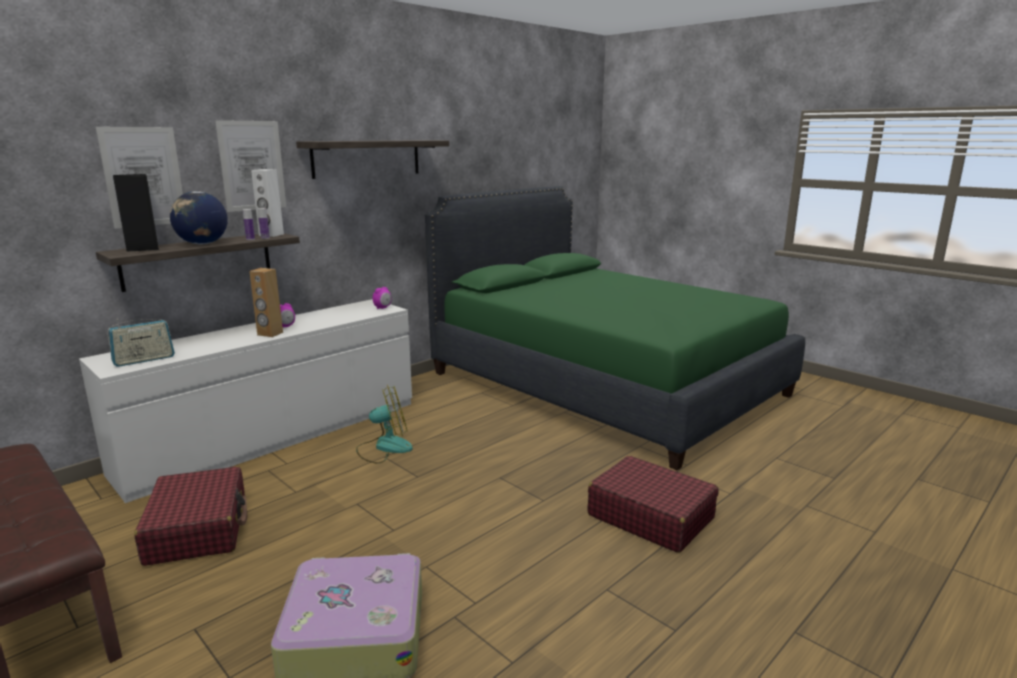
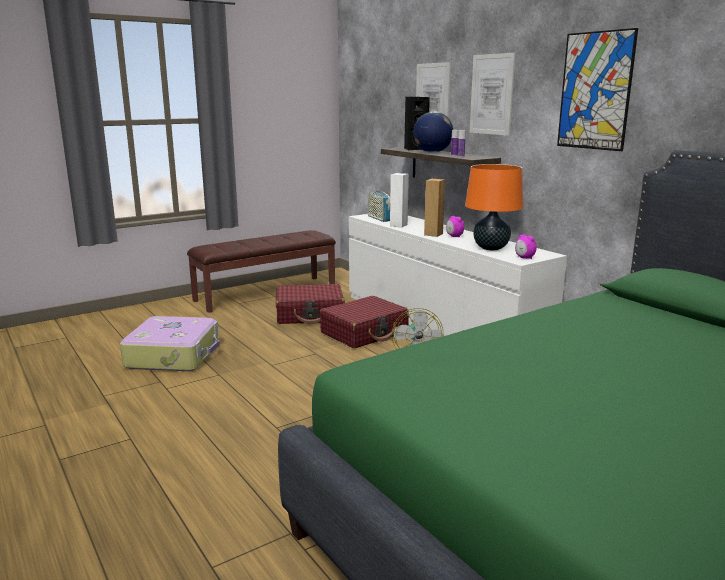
camera: 100 degrees right, 0 degrees up
(271, 235) = (478, 157): white speaker -> white speaker (398, 225)
(344, 316) = (491, 248): none -> orange table lamp
(367, 158) = (595, 91): shelf -> picture
(650, 516) = (208, 484): red suitcase -> red suitcase (364, 333)

